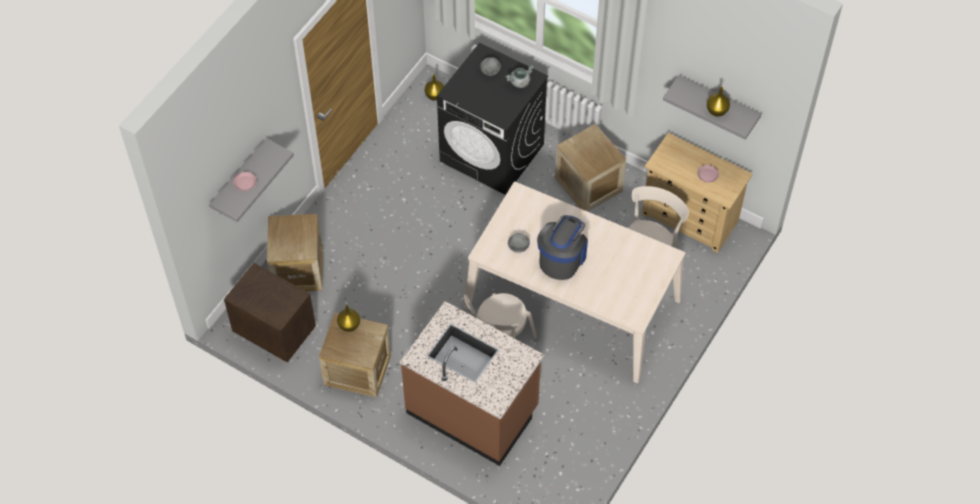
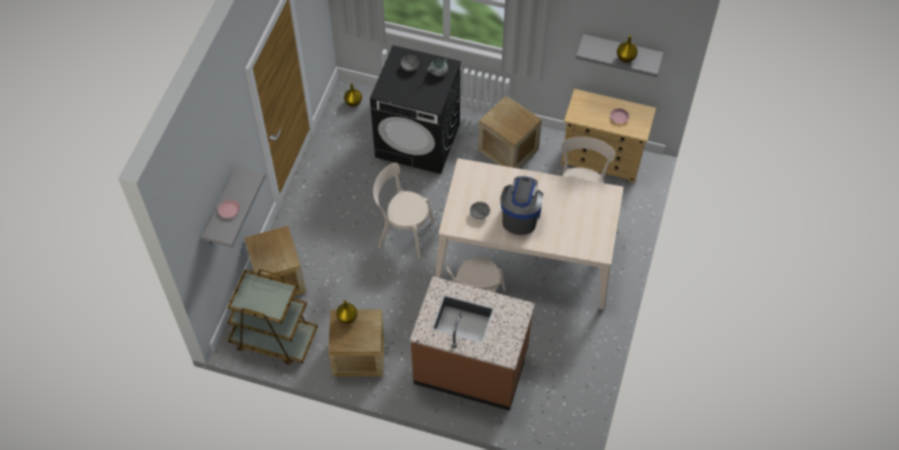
camera: 15 degrees left, 0 degrees up
(274, 331) = (274, 338): brown nightstand -> brown cart
(444, 250) = (403, 233): none -> beige chair

